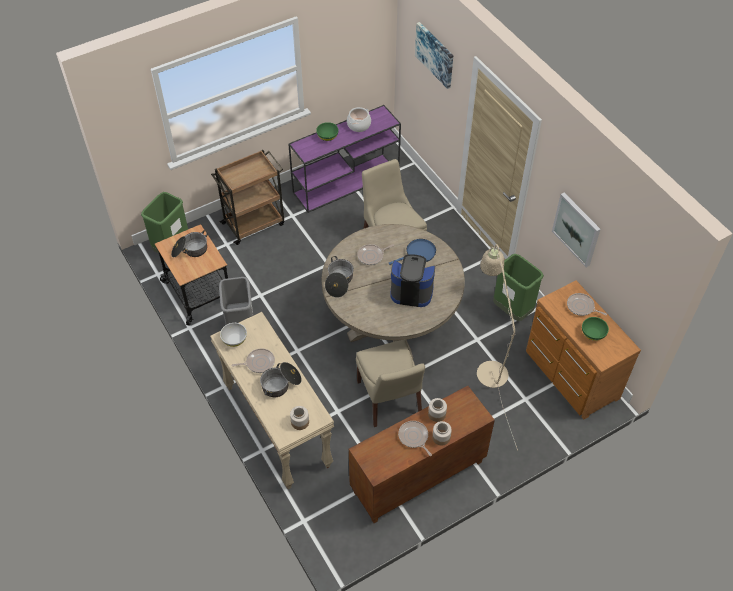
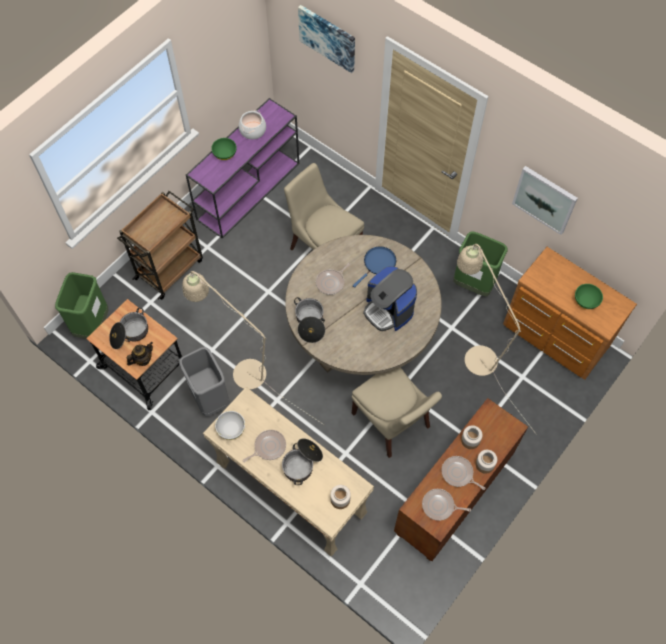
camera: 20 degrees left, 10 degrees up
(191, 272) = (143, 359): none -> teapot
(278, 318) = (242, 369): none -> beige floor lamp
(411, 291) = (388, 310): coffee machine -> coffee machine turned 120 degrees counterclockwise
(581, 307) = (564, 275): frying pan -> frying pan (440, 506)

